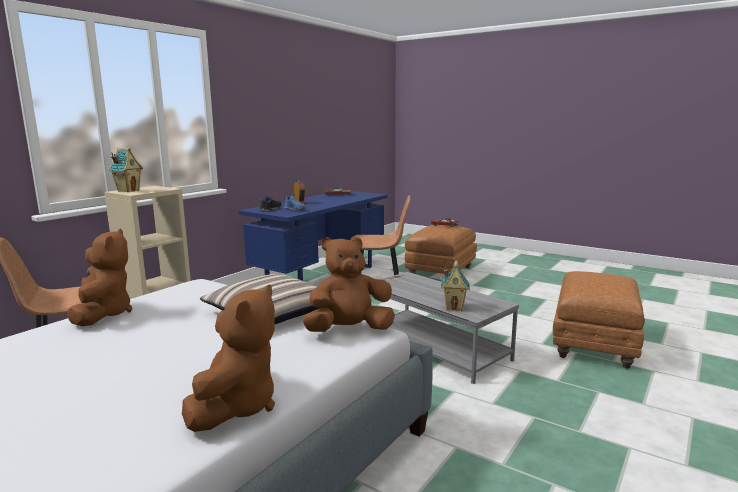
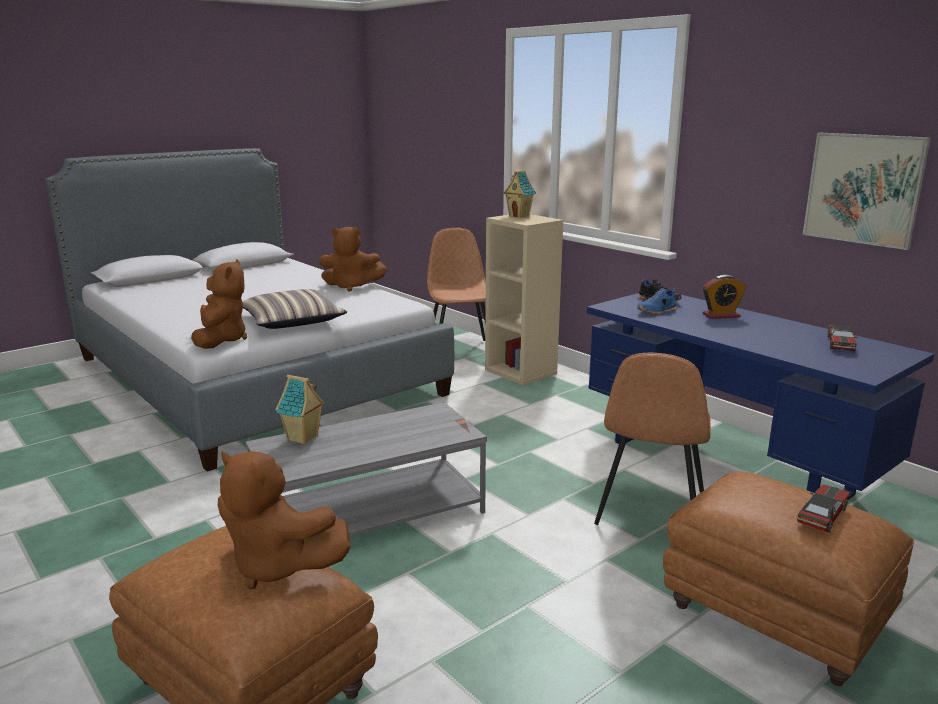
camera: 105 degrees right, 5 degrees up
(236, 406) = (160, 313): brown plush toy -> brown plush toy (277, 566)
(297, 131) = (863, 189): none -> picture

